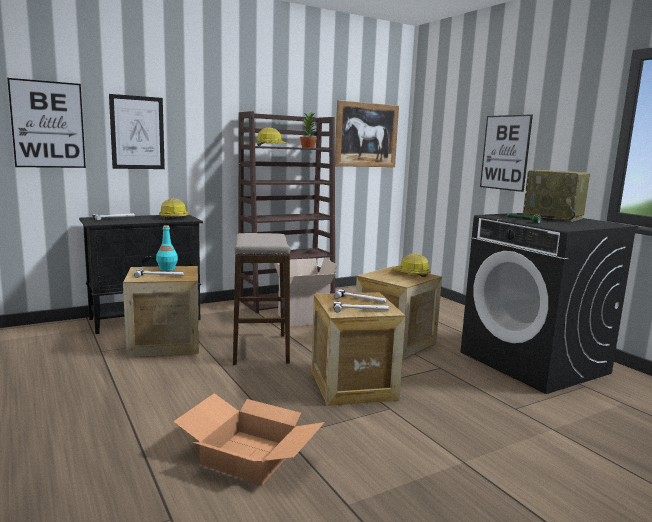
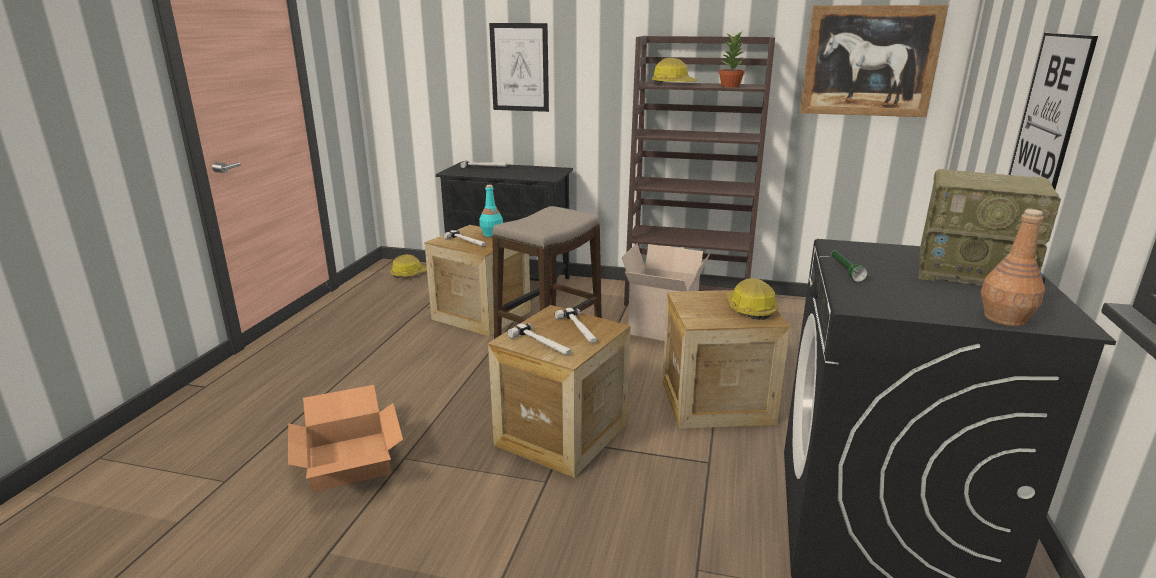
camera: 45 degrees right, 10 degrees up
(48, 124) = (434, 61): picture -> none
(174, 217) = (541, 172): hard hat -> hard hat (409, 274)
(554, 217) = (974, 273): radio -> radio turned 60 degrees counterclockwise
(603, 225) = (1004, 318): none -> brown bottle

